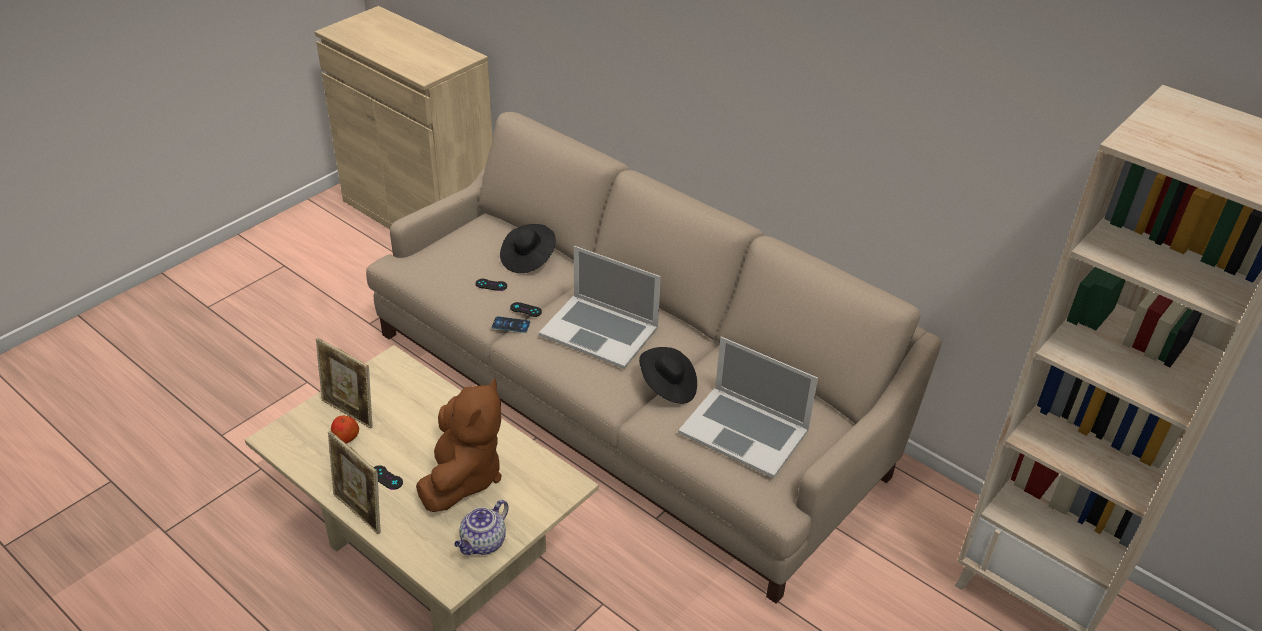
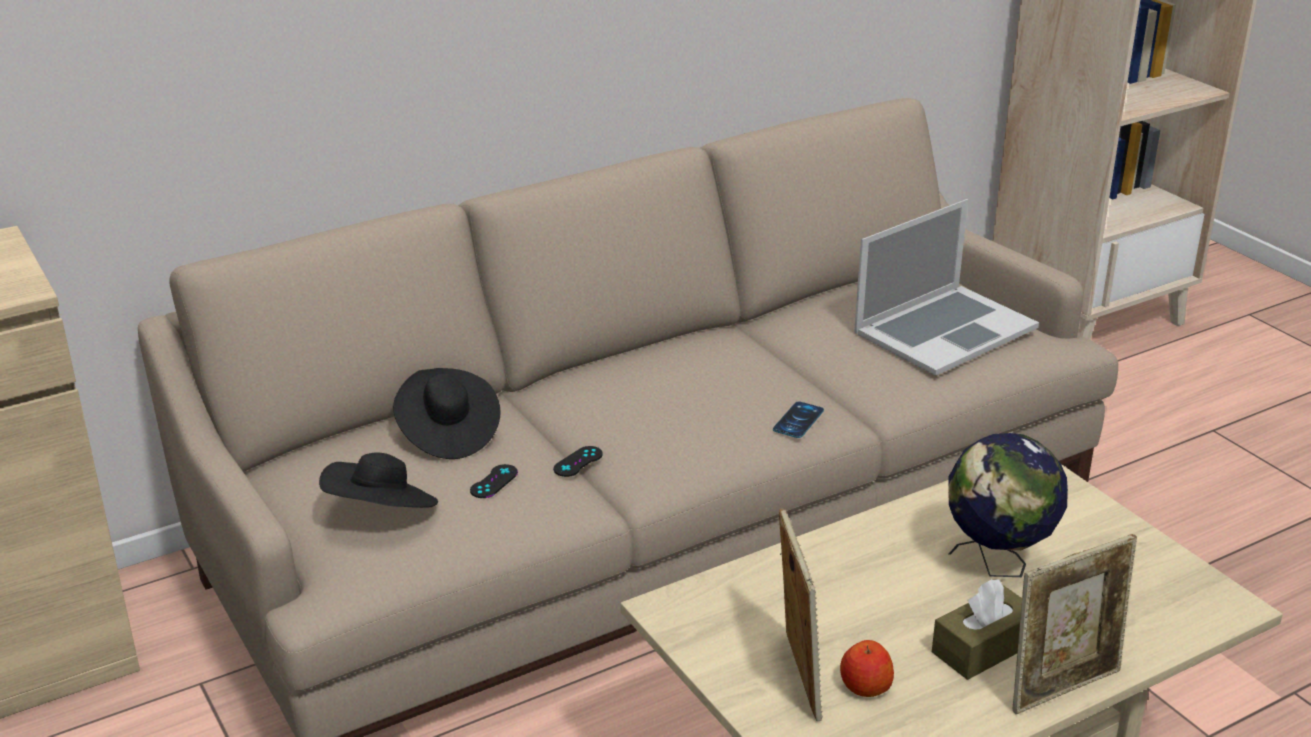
camera: 70 degrees left, 10 degrees down
(349, 412) = (797, 675): picture frame -> picture frame turned 60 degrees counterclockwise
(386, 478) = (983, 648): black game controller -> brown tissue box
(463, 477) = (997, 565): brown plush toy -> globe
(483, 543) = (1148, 564): teapot -> none
(511, 325) = (610, 482): phone -> phone (798, 420)
(599, 331) = (683, 397): laptop -> none
(668, 387) = (831, 369): black hat -> black hat (382, 513)

